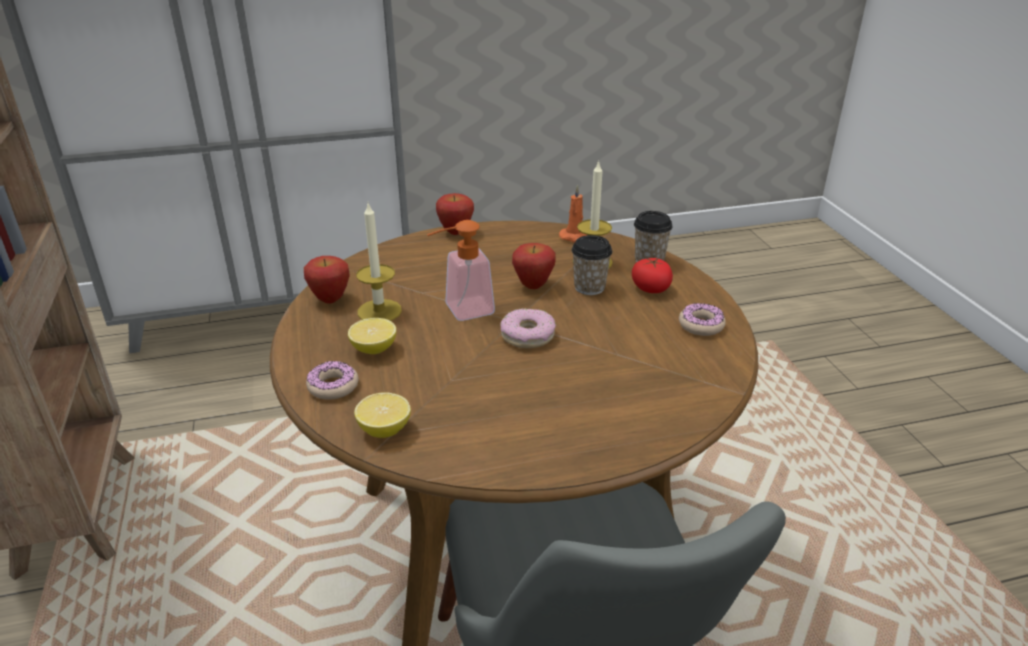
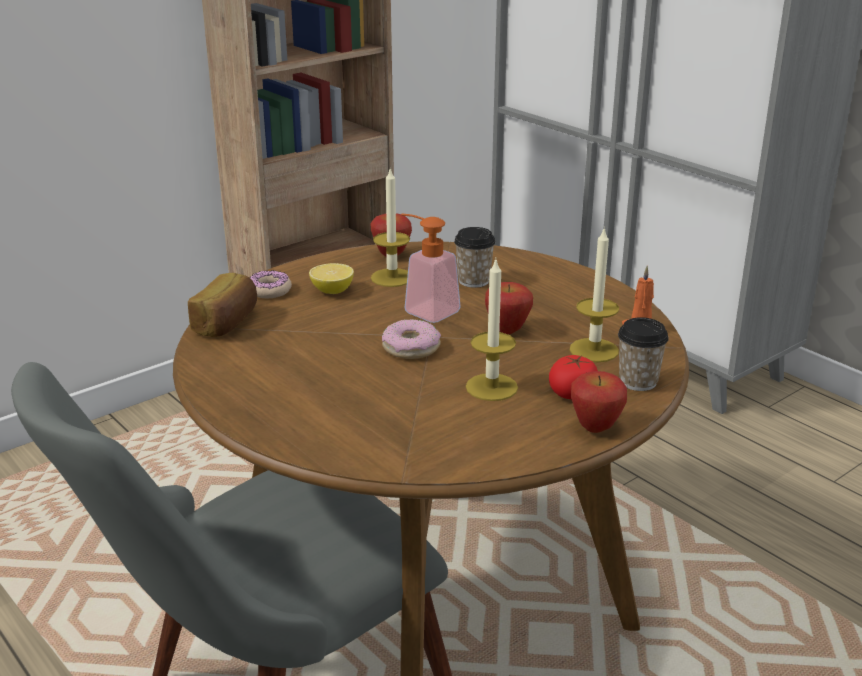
camera: 65 degrees right, 5 degrees down
(384, 429) = (227, 323): lemon -> bread
(456, 232) = (573, 271): apple -> apple (595, 428)
(589, 287) = (536, 359): cup -> cup (474, 281)
(621, 317) = (491, 387): none -> candle
(701, 325) = (520, 436): donut -> none

